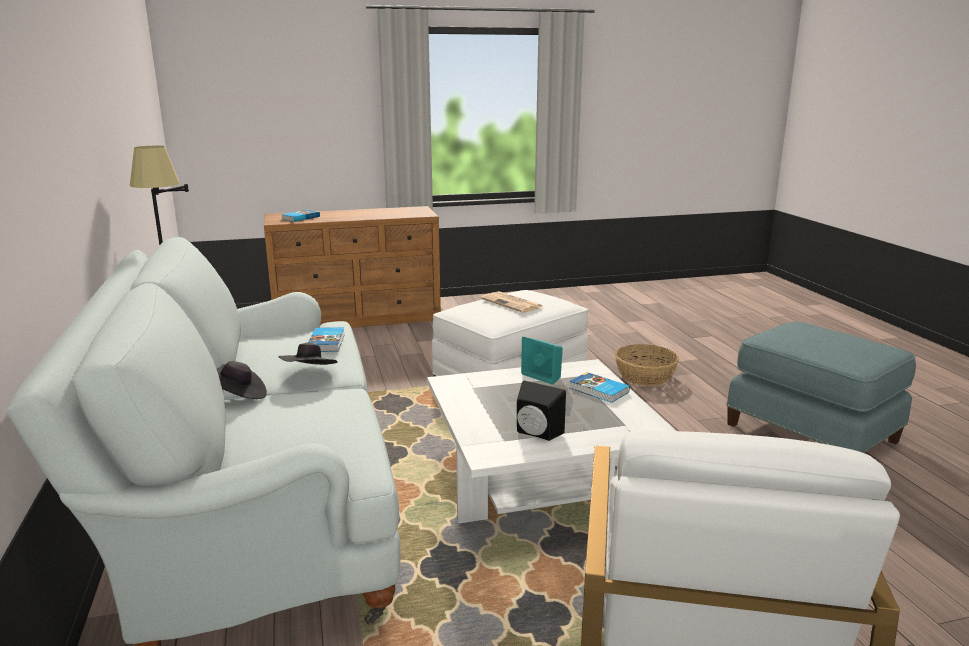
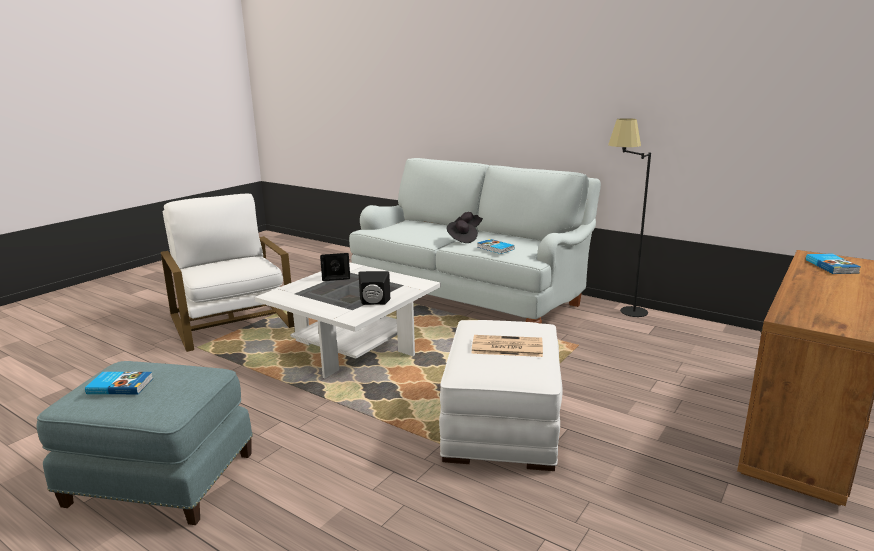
camera: 140 degrees right, 0 degrees up
(544, 376) = (374, 303): turquoise speaker -> black speaker
(598, 390) = (328, 305): book -> book (120, 385)
(644, 376) = (375, 489): basket -> none

